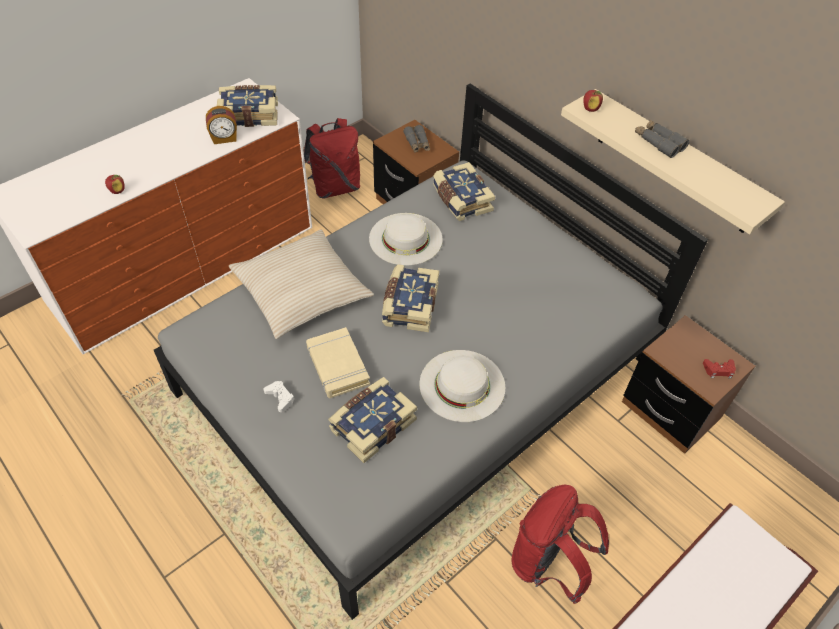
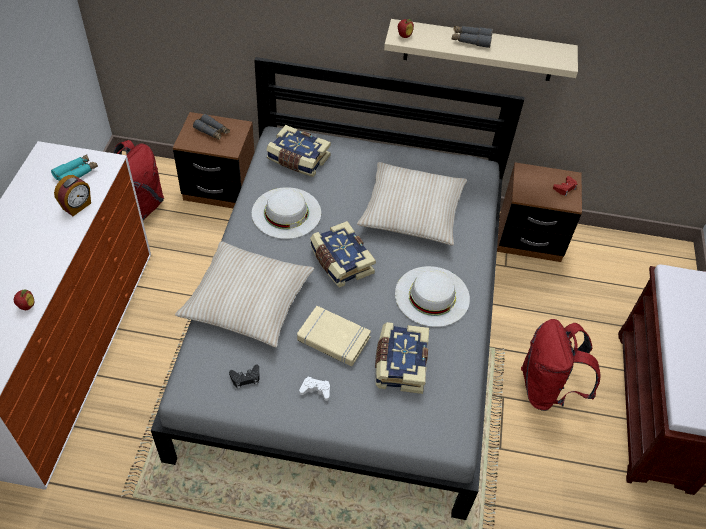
camera: 40 degrees left, 0 degrees up
(238, 351) = (245, 378): none -> black game controller
(249, 114) = (76, 173): book -> turquoise binoculars
(520, 300) = (412, 212): none -> beige pillow

